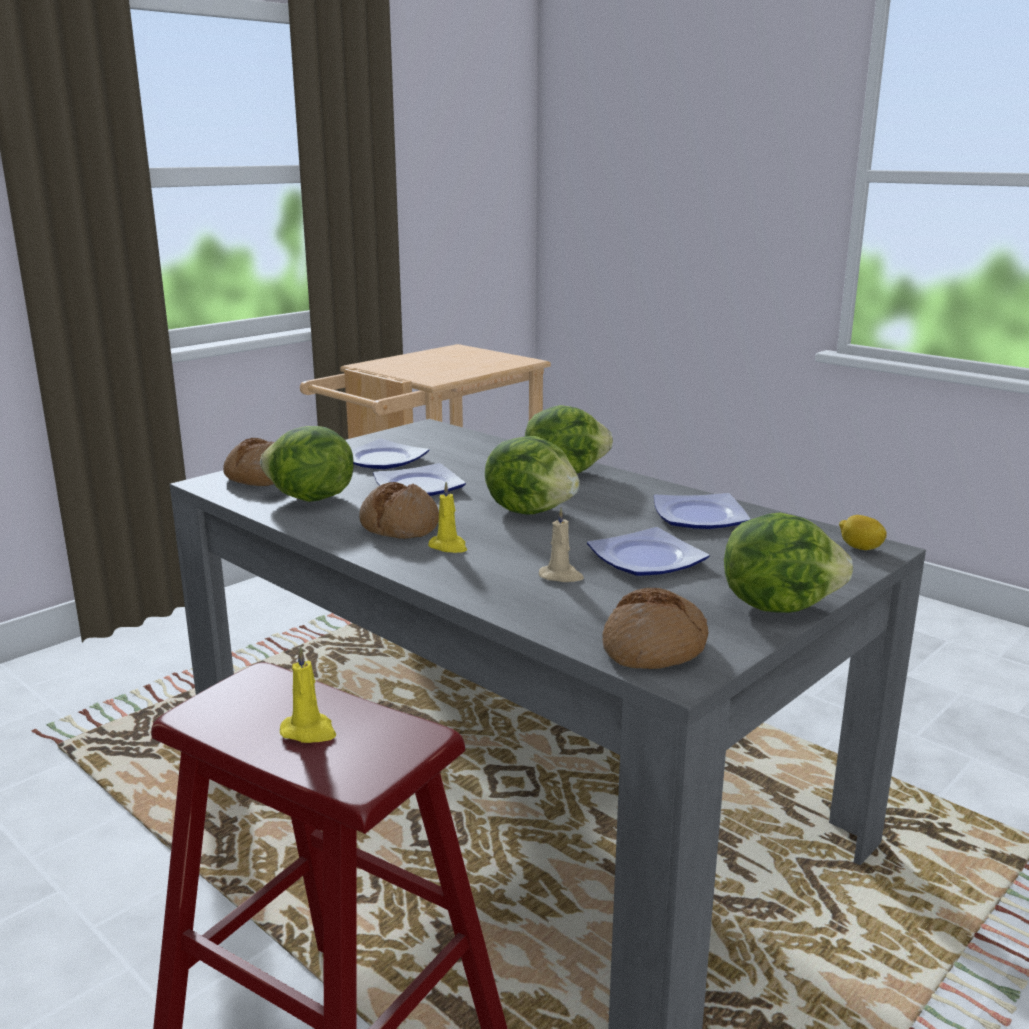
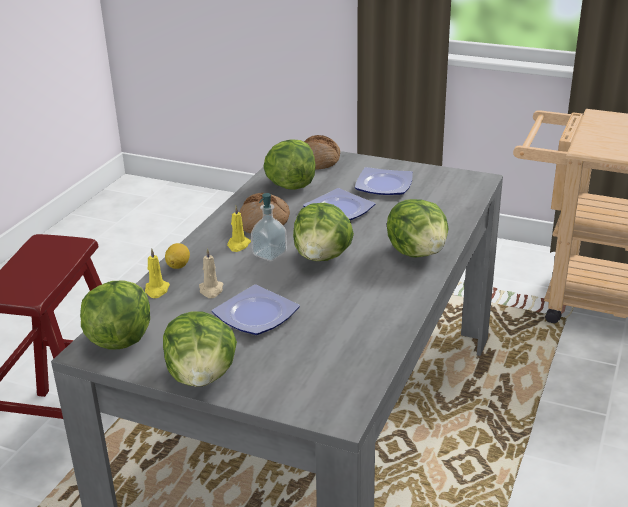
camera: 70 degrees right, 10 degrees up
(309, 732) = (31, 270): yellow candle -> yellow candle (156, 290)
(494, 534) = (269, 254): none -> soap dispenser
(654, 648) = (120, 339): bread -> lettuce
(701, 517) = (356, 325): plate -> none
(860, 548) = (336, 406): lemon -> lemon (178, 265)

